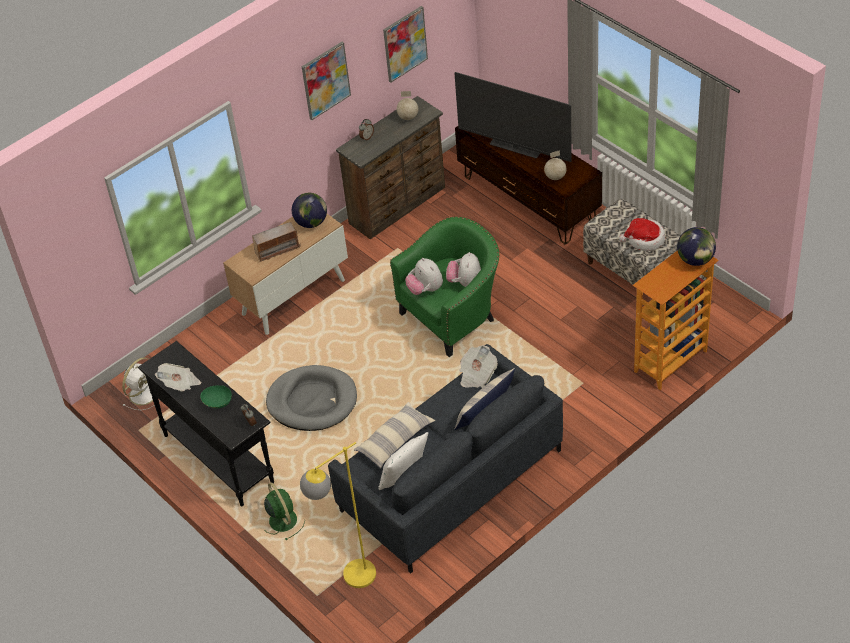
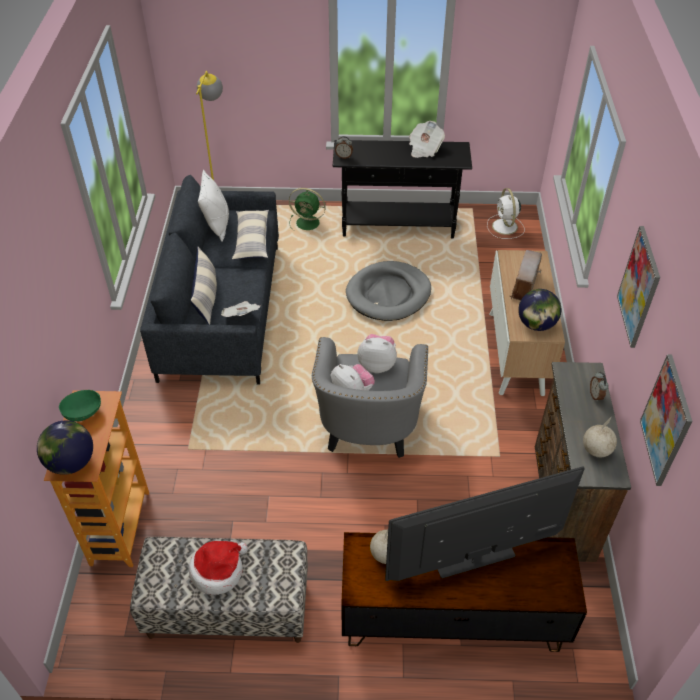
camera: 130 degrees right, 0 degrees up
(217, 403) = (382, 154): green bowl -> green bowl (83, 412)
(453, 316) = (368, 429): green armchair -> grey armchair

